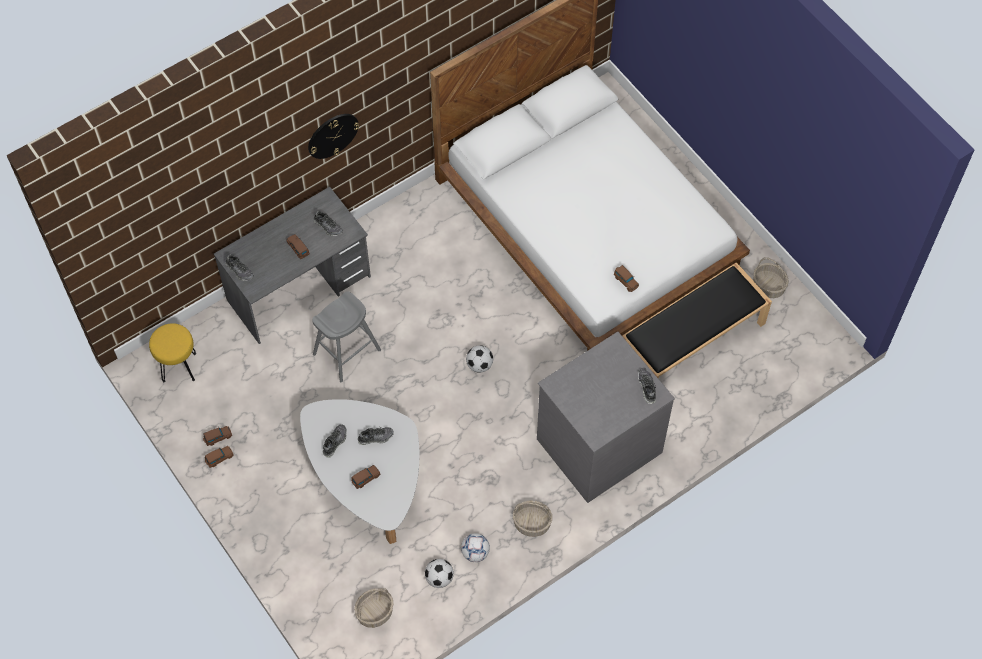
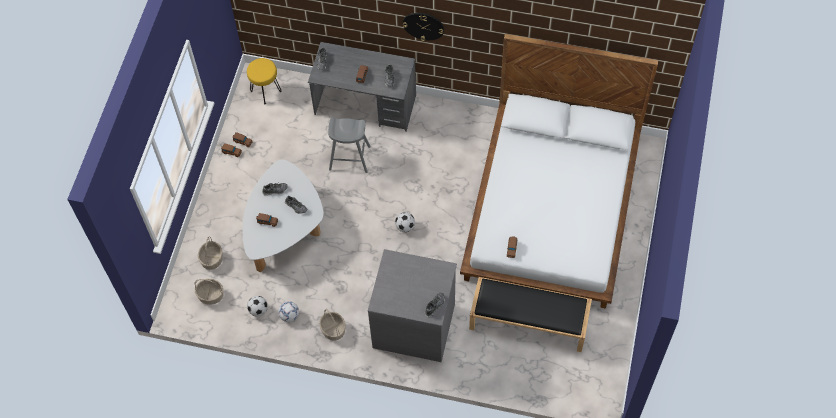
camera: 50 degrees right, 0 degrees up
(768, 286) = (608, 334): basket -> basket (211, 259)

